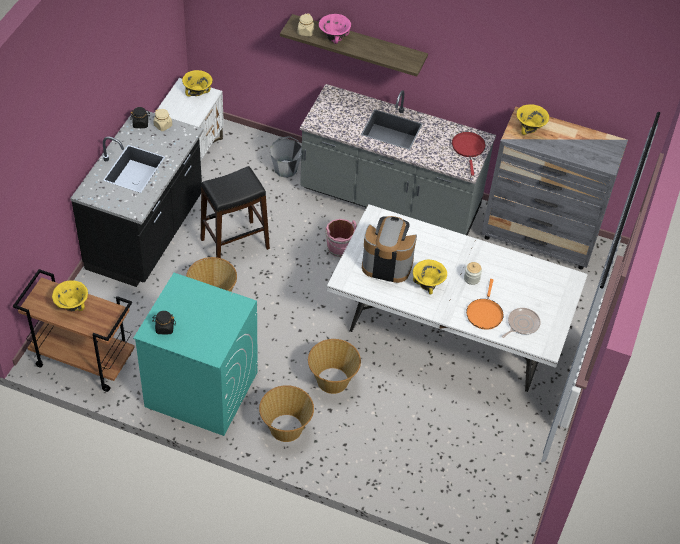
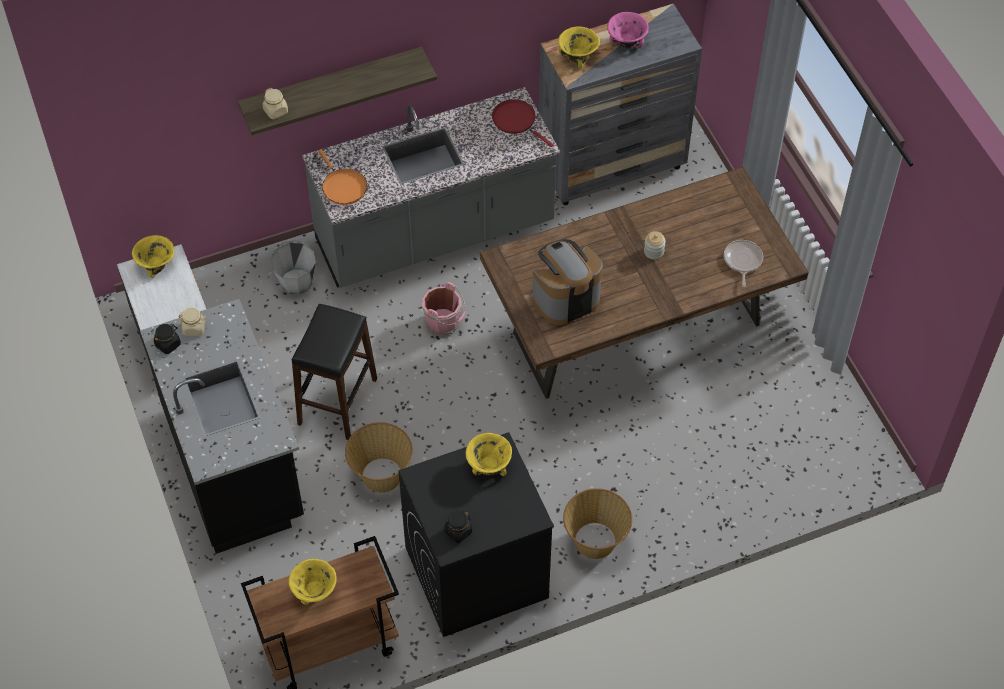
camera: 40 degrees left, 5 degrees up
(200, 389) = (475, 573): turquoise washing machine -> black washing machine
(332, 381) = (585, 460): basket -> none
(334, 37) = (311, 95): pink bowl -> pink bowl (627, 41)
(428, 284) = (623, 288): yellow bowl -> yellow bowl (489, 465)
(446, 336) = (635, 330): white dining table -> brown dining table
(484, 313) = (701, 276): orange frying pan -> orange frying pan (343, 187)

